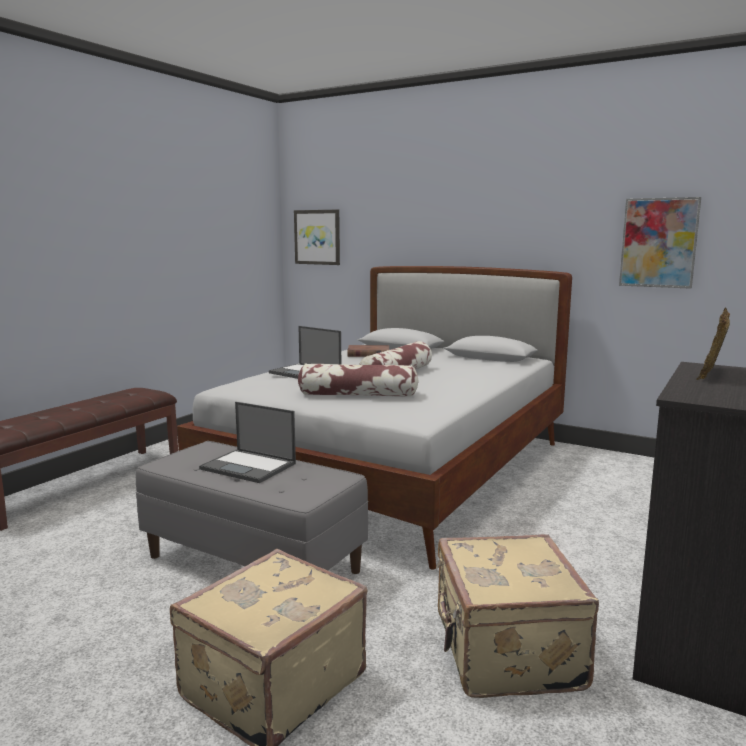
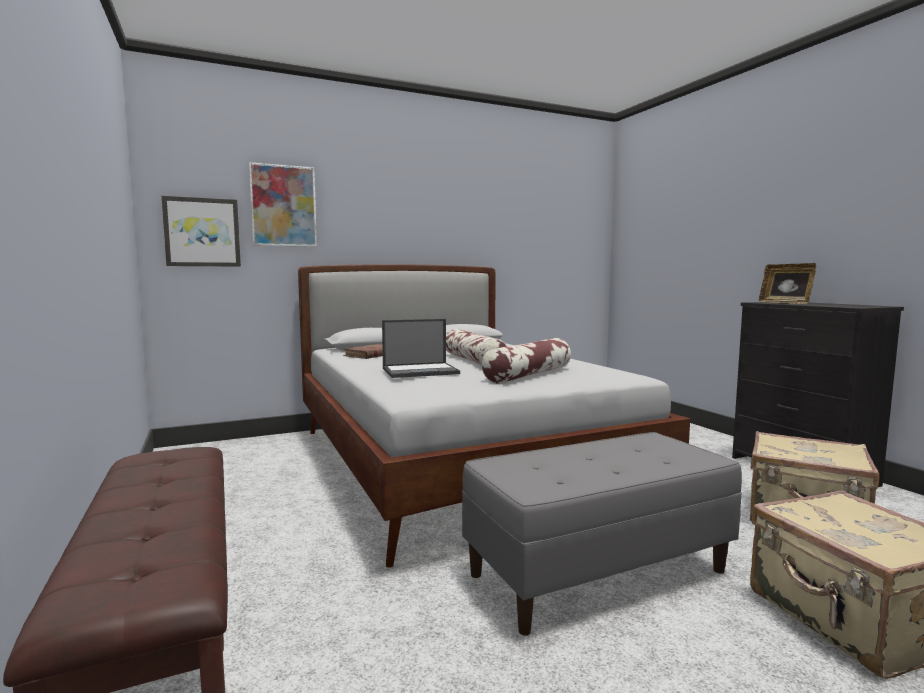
camera: 55 degrees left, 5 degrees down
(249, 466) = (589, 459): laptop -> none
(658, 243) = (540, 244): picture -> picture (283, 206)

